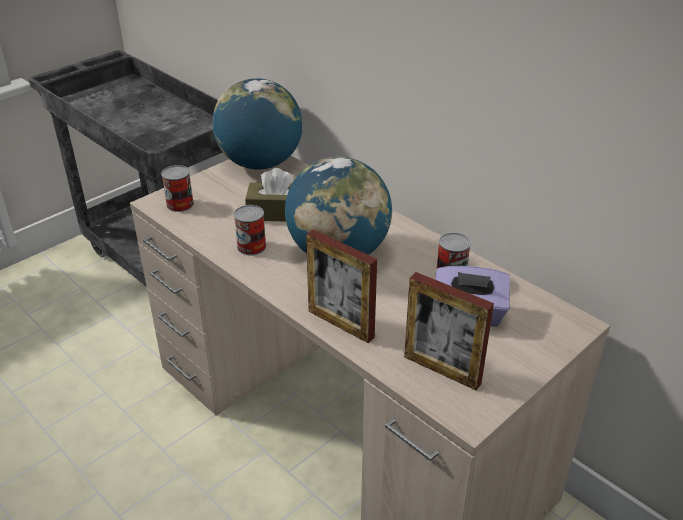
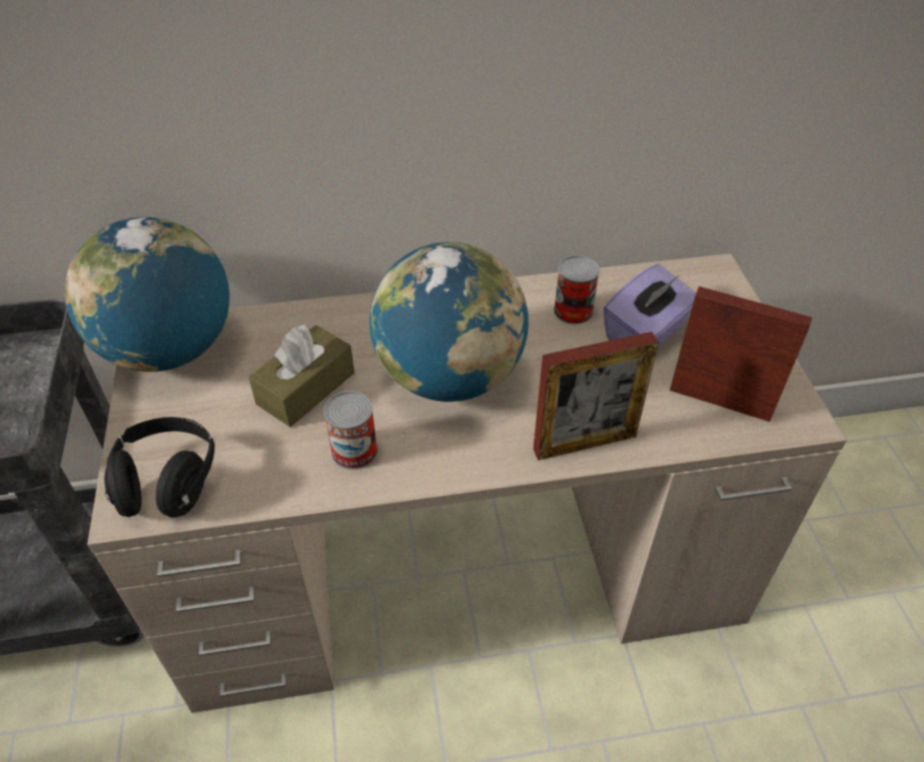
camera: 55 degrees left, 10 degrees up
(180, 204) = (168, 483): can -> black headphones
(442, 370) = (720, 401): picture frame -> picture frame turned 135 degrees counterclockwise

